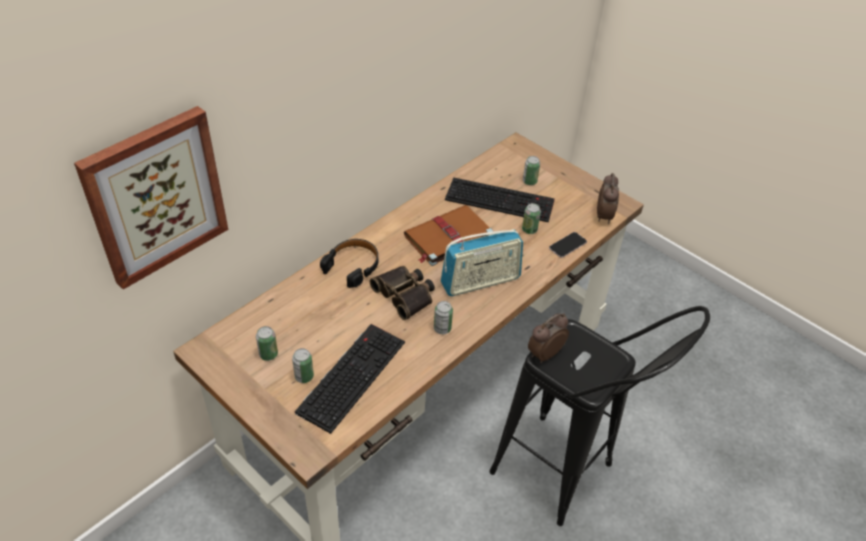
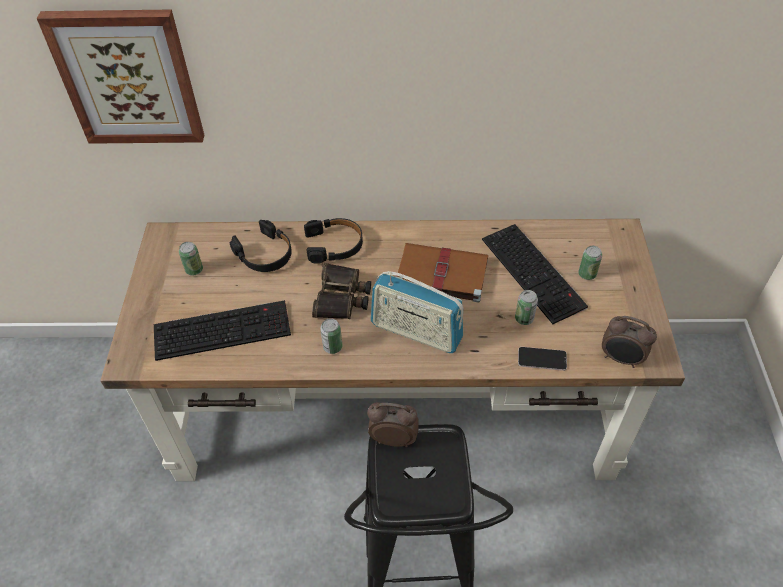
camera: 50 degrees right, 5 degrees up
(304, 376) = (194, 304): can -> none
(309, 306) = (265, 254): none -> black headphones
(604, 216) = (621, 359): alarm clock -> alarm clock turned 60 degrees clockwise

